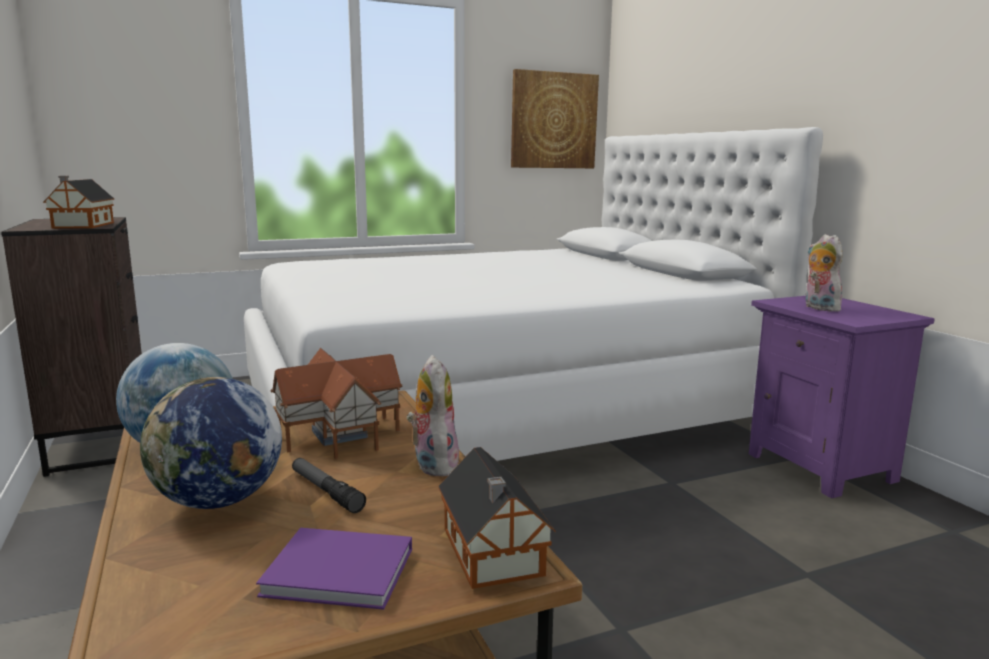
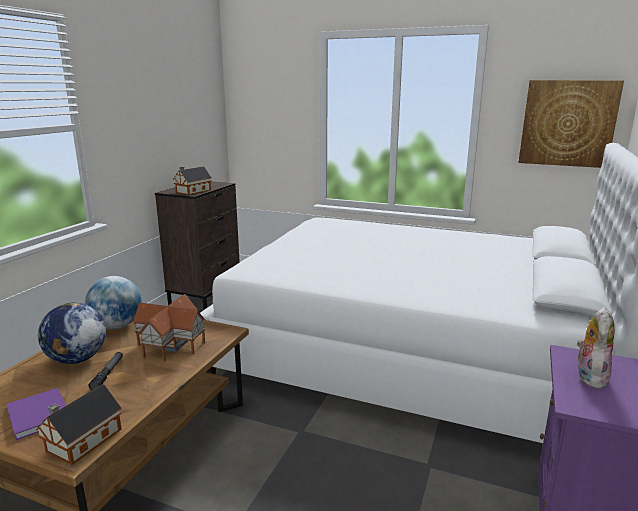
camera: 45 degrees right, 5 degrees up
(432, 464) = (164, 381): plush toy -> none

